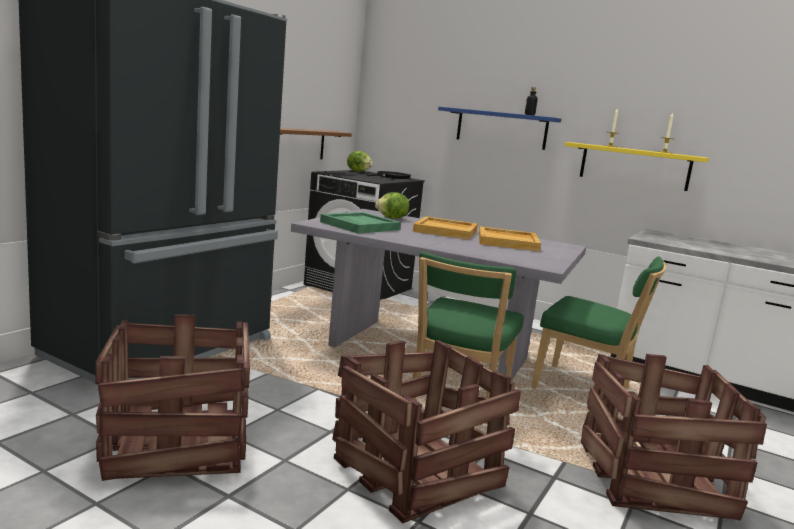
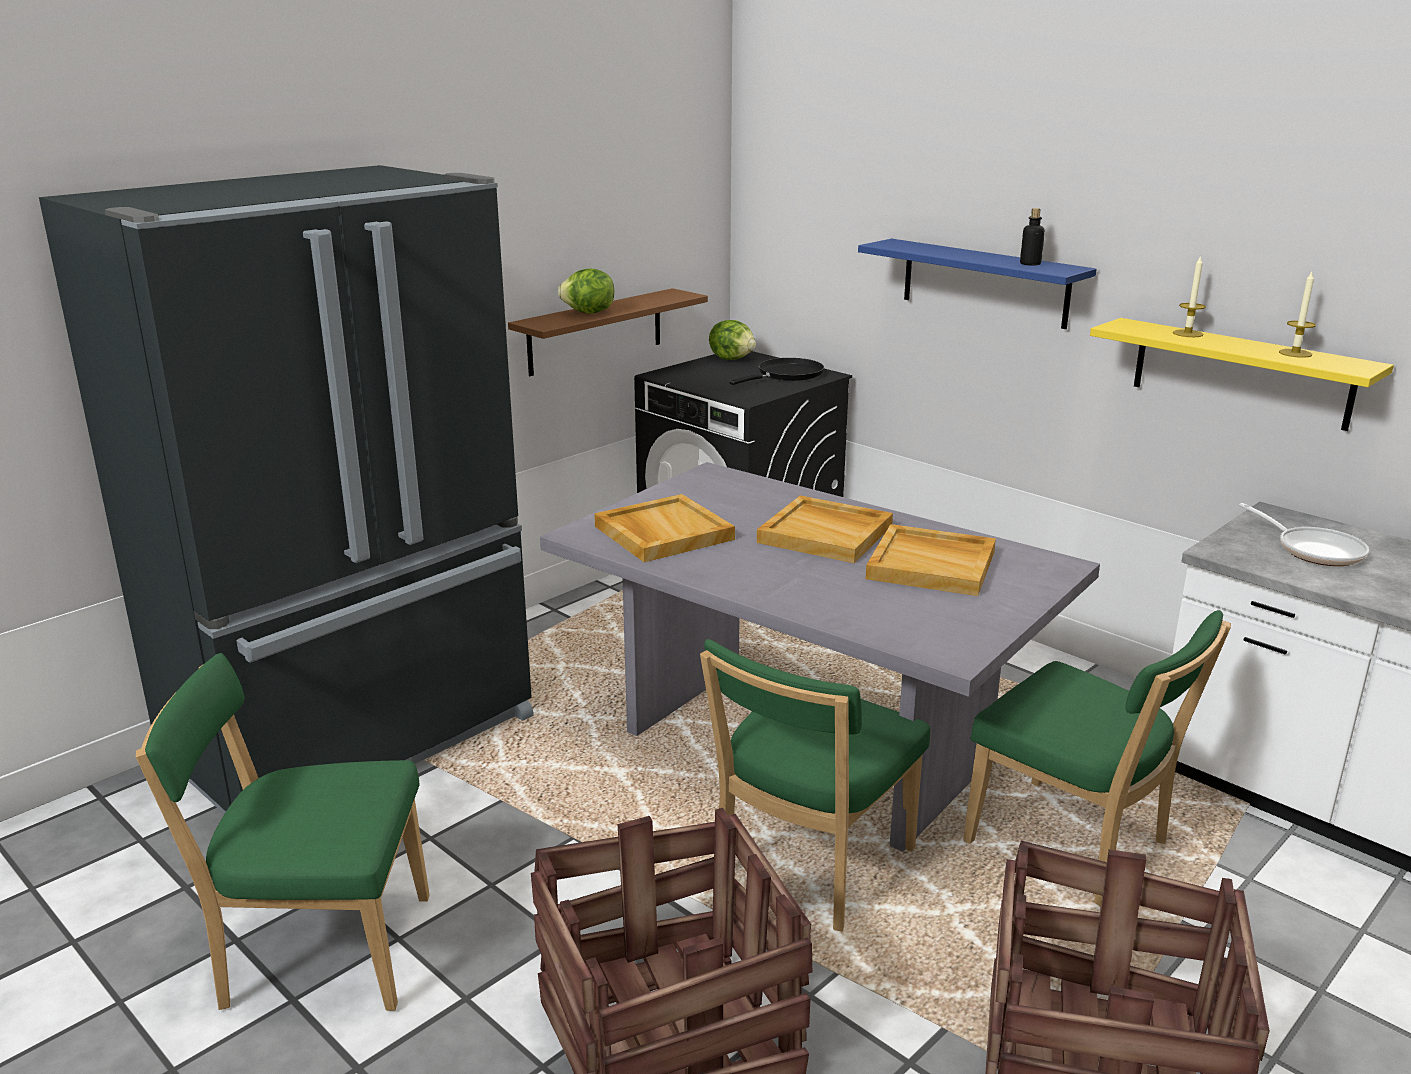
camera: 15 degrees right, 10 degrees up
(177, 442) = (317, 951): crate -> green chair
(359, 226) = (662, 533): green tray -> beige tray
(392, 218) = (744, 496): lettuce -> lettuce (588, 313)
(684, 241) = (1314, 550): none -> frying pan

